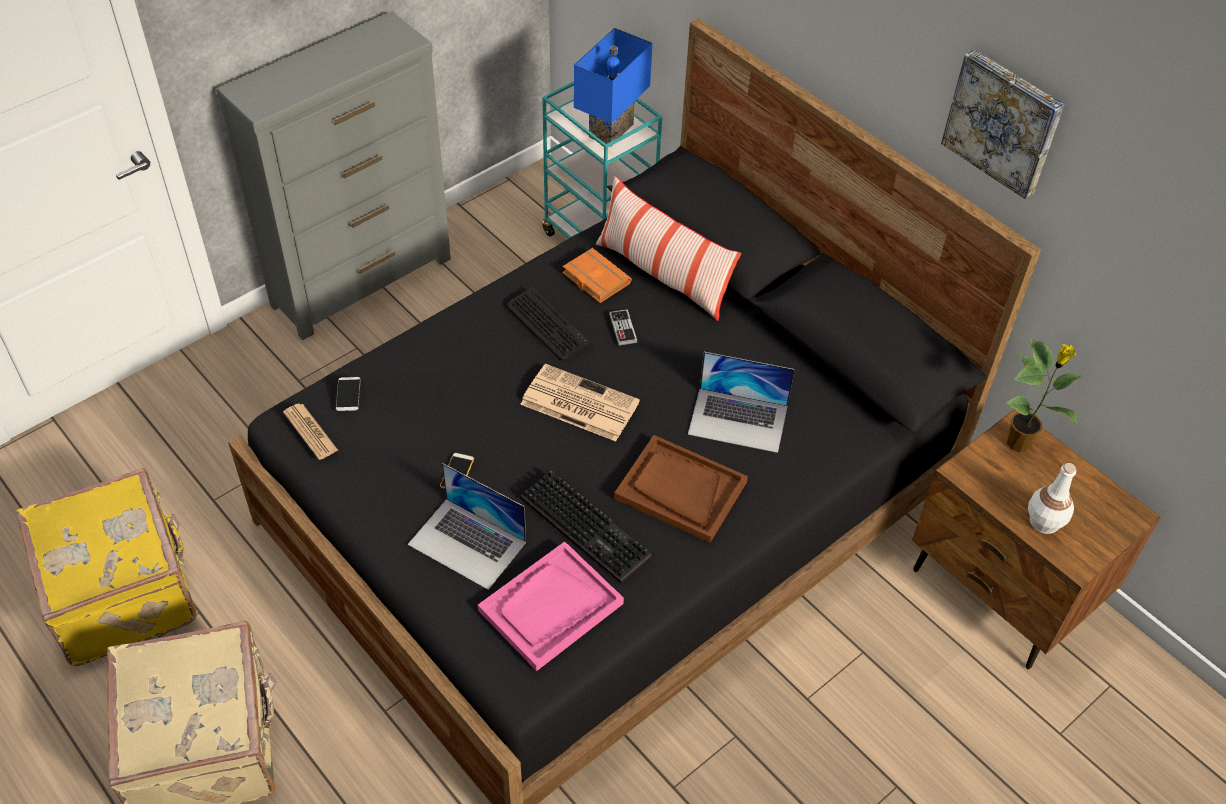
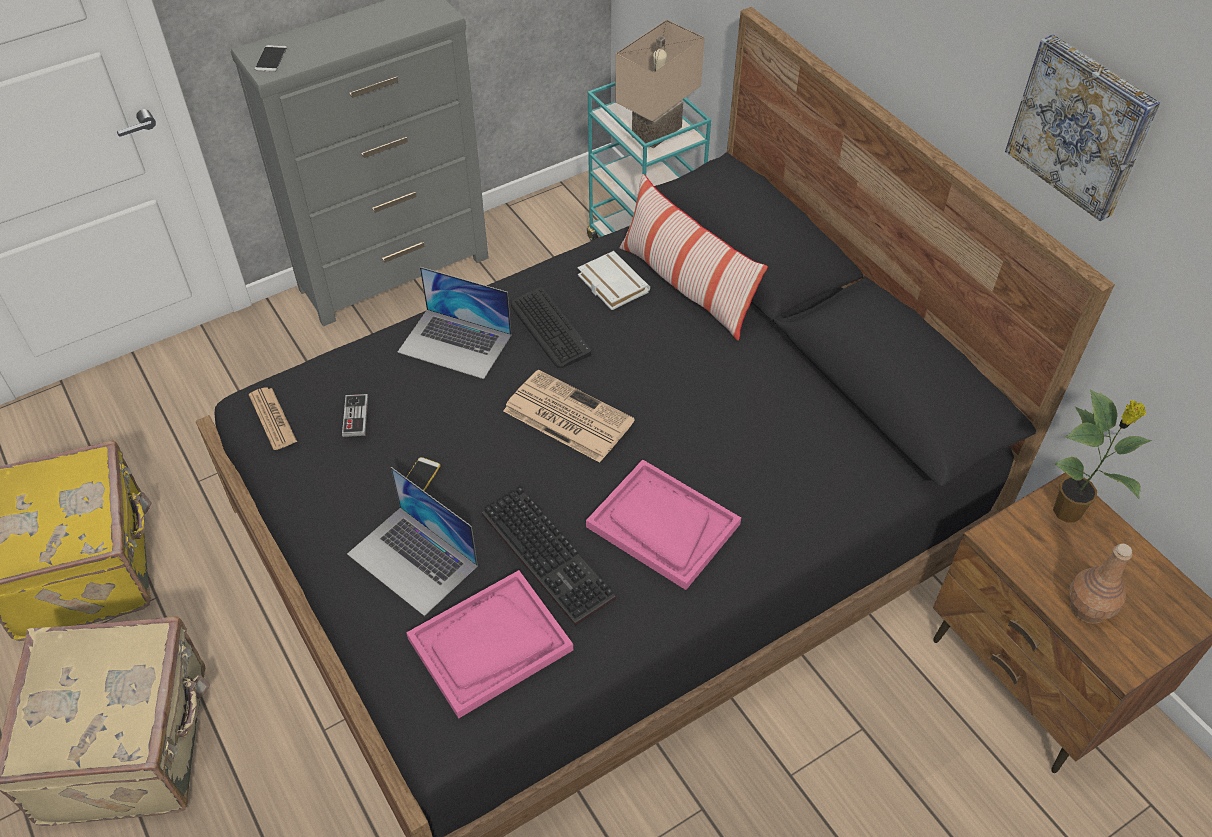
camera: 10 degrees right, 0 degrees up
(348, 394) = (320, 382): phone -> phone (271, 59)
(594, 279) = (610, 284): orange book -> white book
(609, 129) = (655, 130): blue table lamp -> beige table lamp
(623, 328) = (631, 339): game controller -> game controller (355, 416)
(680, 490) = (662, 525): brown tray -> pink tray
(738, 420) = (742, 452): laptop -> laptop (455, 343)
(1044, 522) = (1087, 609): white bottle -> brown bottle

